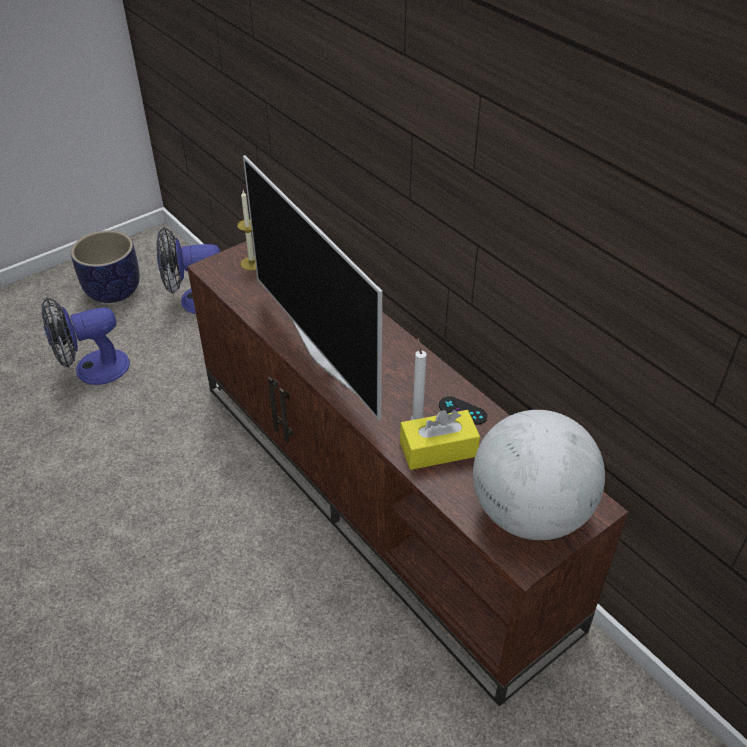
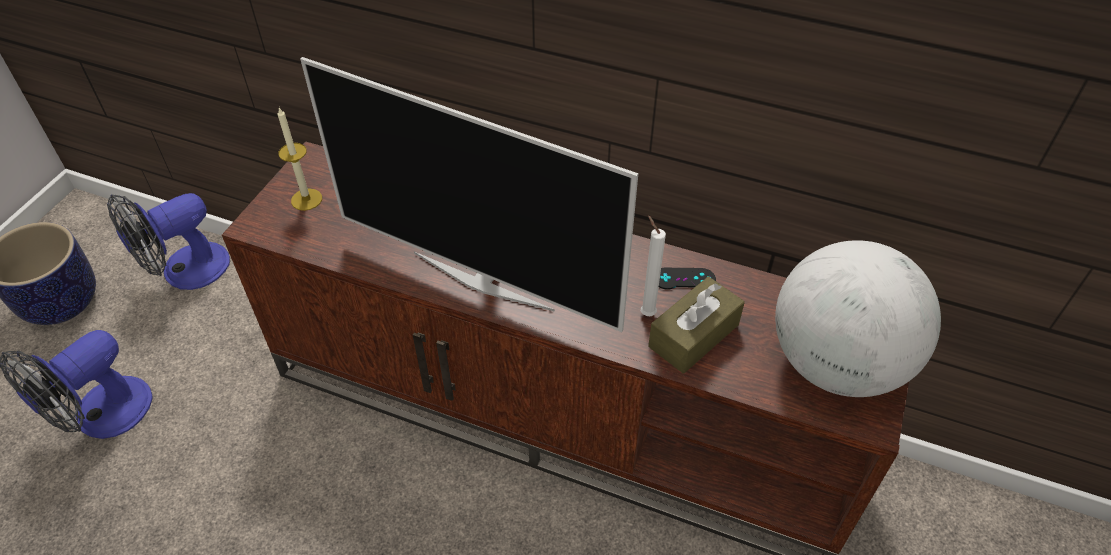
camera: 30 degrees left, 5 degrees up
(438, 449) = (693, 335): yellow tissue box -> brown tissue box

